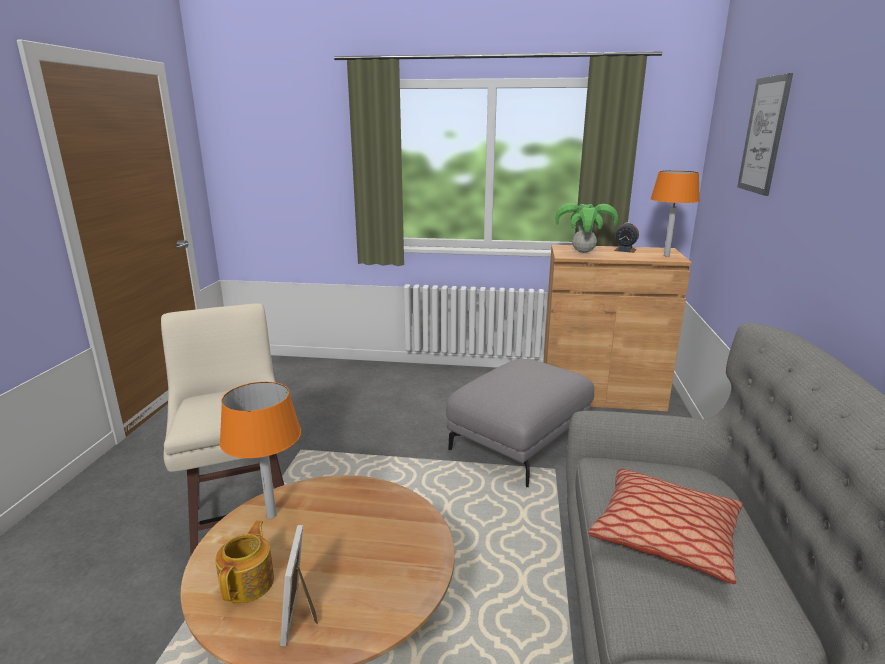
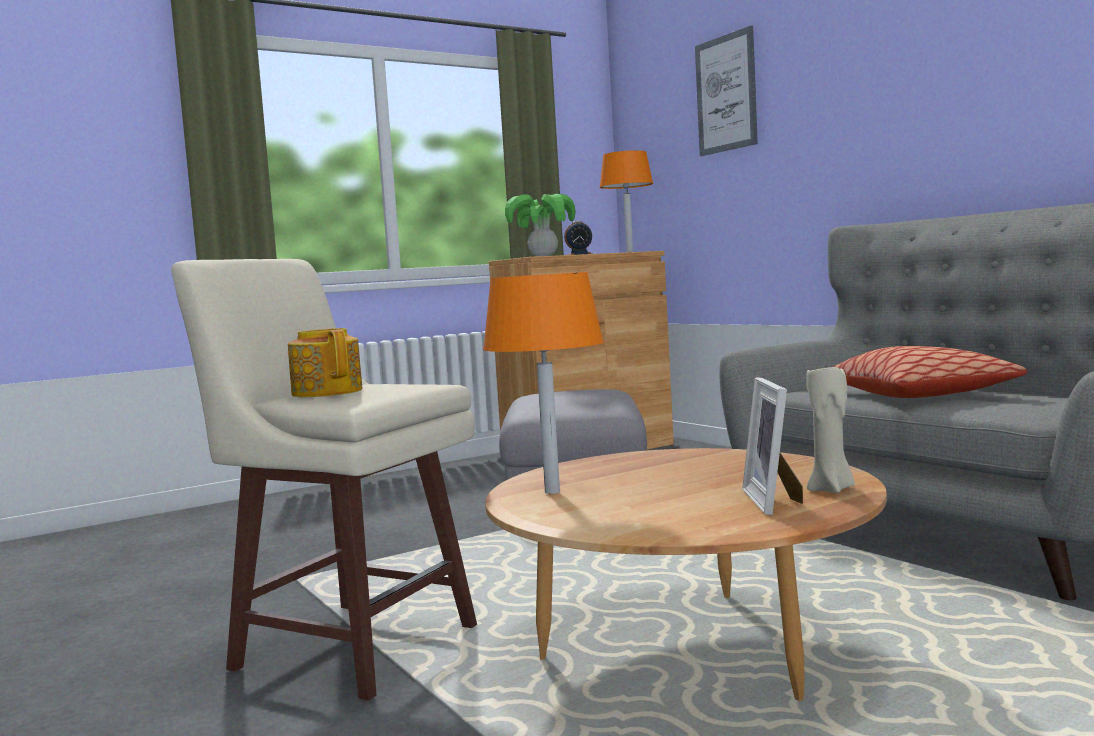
camera: 40 degrees left, 15 degrees down
(249, 582) = (663, 512): teapot -> teapot (327, 392)
(303, 616) = (775, 501): picture frame -> picture frame turned 45 degrees clockwise
(350, 627) = (831, 490): none -> beige candle

